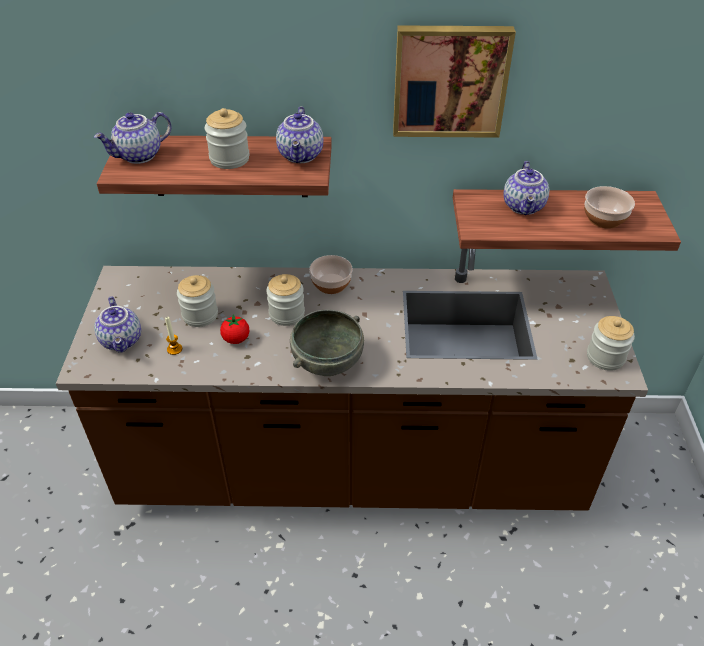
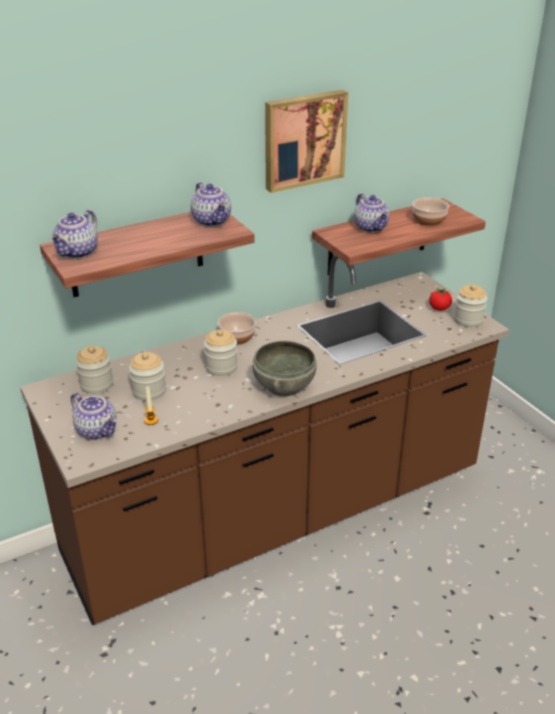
camera: 30 degrees left, 10 degrees down
(229, 159) = (158, 236): jar -> jar (96, 384)
(236, 339) = (196, 396): tomato -> tomato (439, 308)

